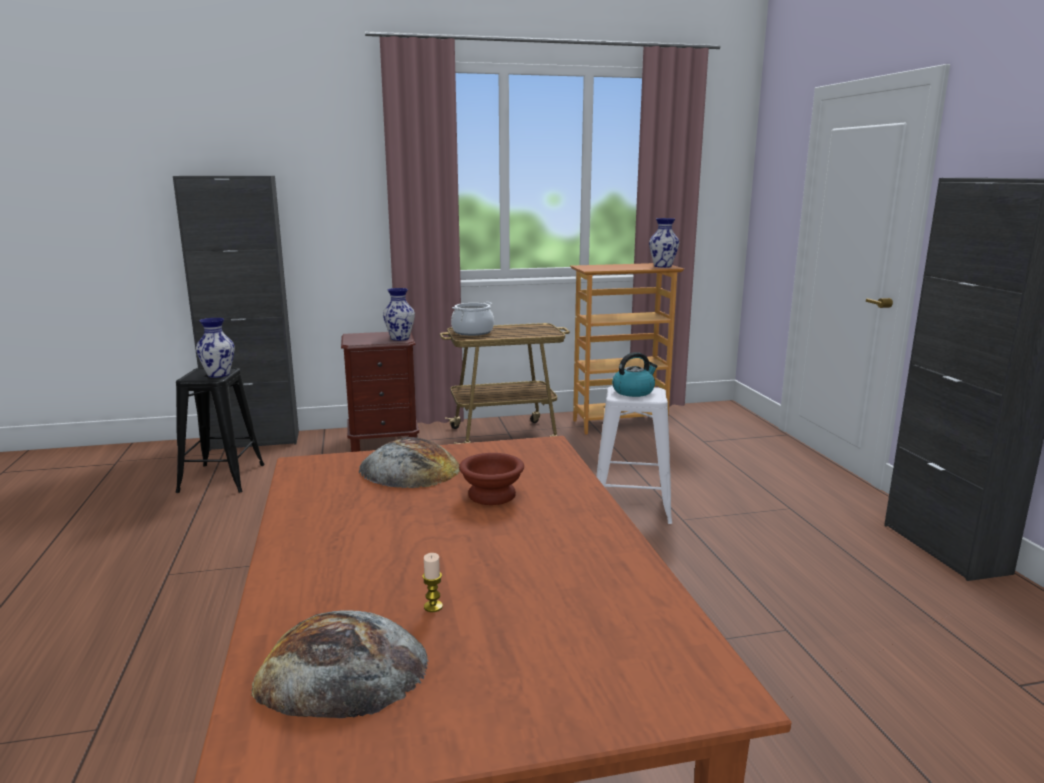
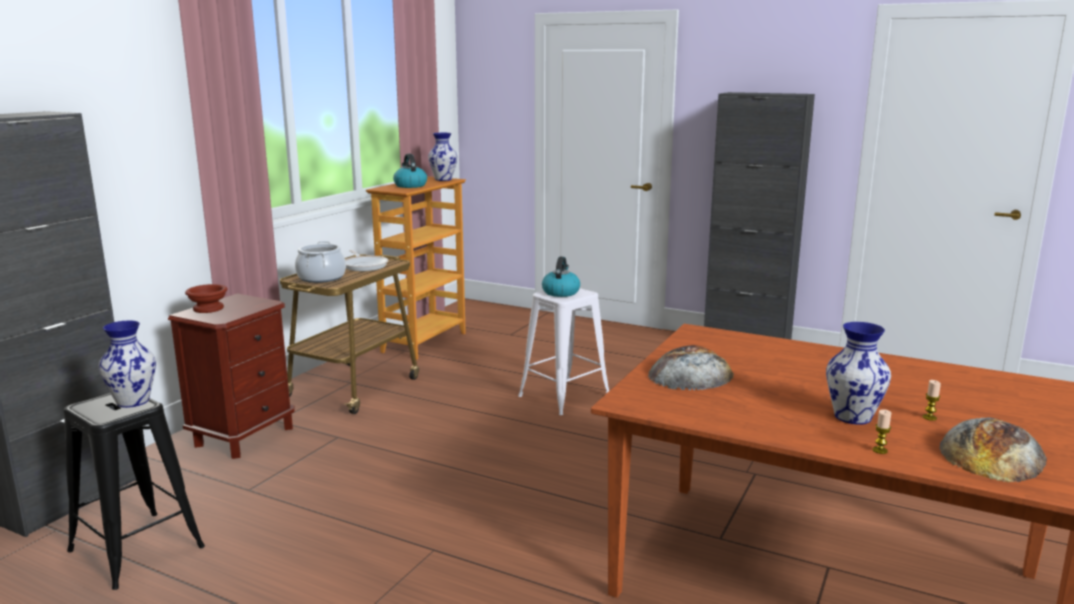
camera: 50 degrees left, 0 degrees up
(287, 595) = (880, 450): none -> candle
(400, 338) = (260, 302): vase -> vase (853, 417)
(493, 494) = (772, 365): brown bowl -> brown bowl (208, 308)
(526, 331) = (365, 265): none -> frying pan
(614, 267) = (410, 185): none -> kettle

